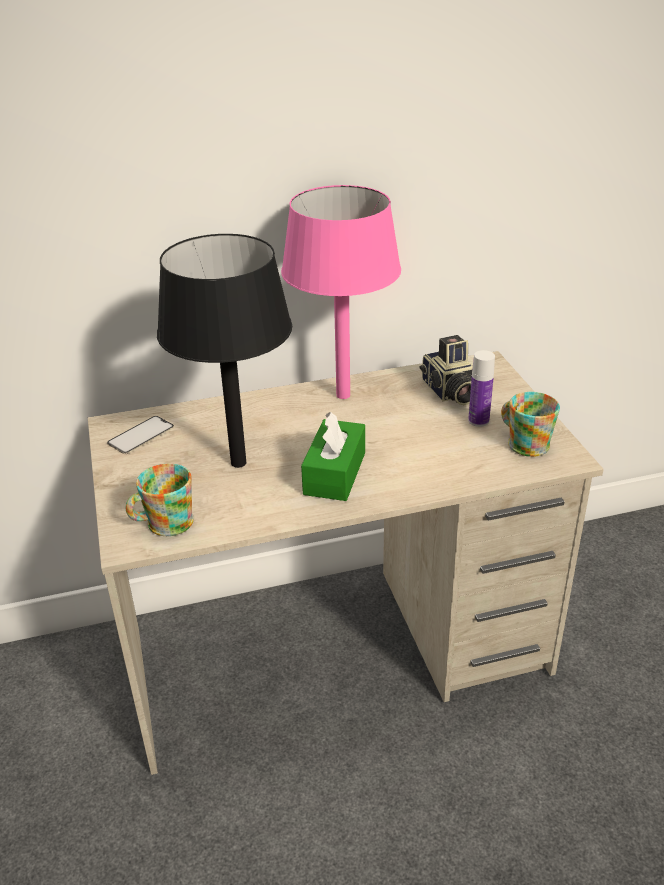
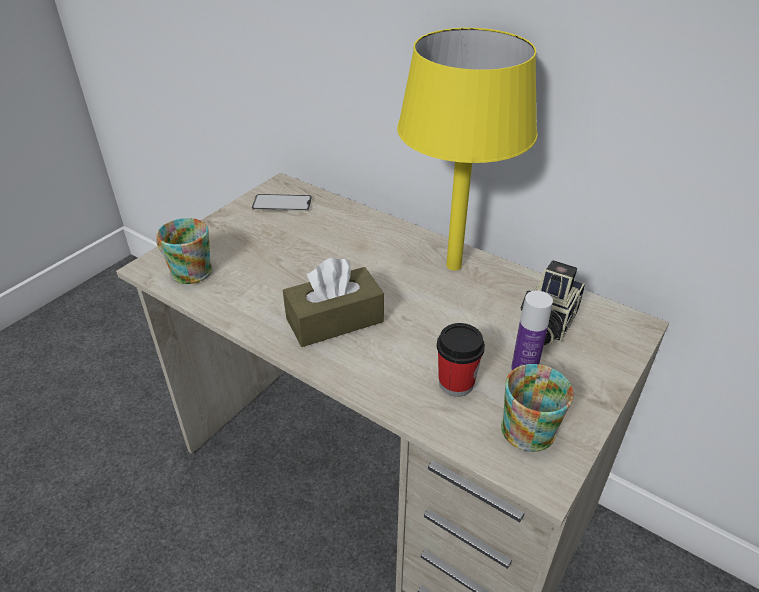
camera: 50 degrees right, 5 degrees up
(239, 462) = (296, 263): black table lamp -> none
(335, 473) = (334, 320): green tissue box -> brown tissue box
(342, 395) = (453, 265): pink table lamp -> yellow table lamp
(460, 451) = (456, 383): none -> cup

